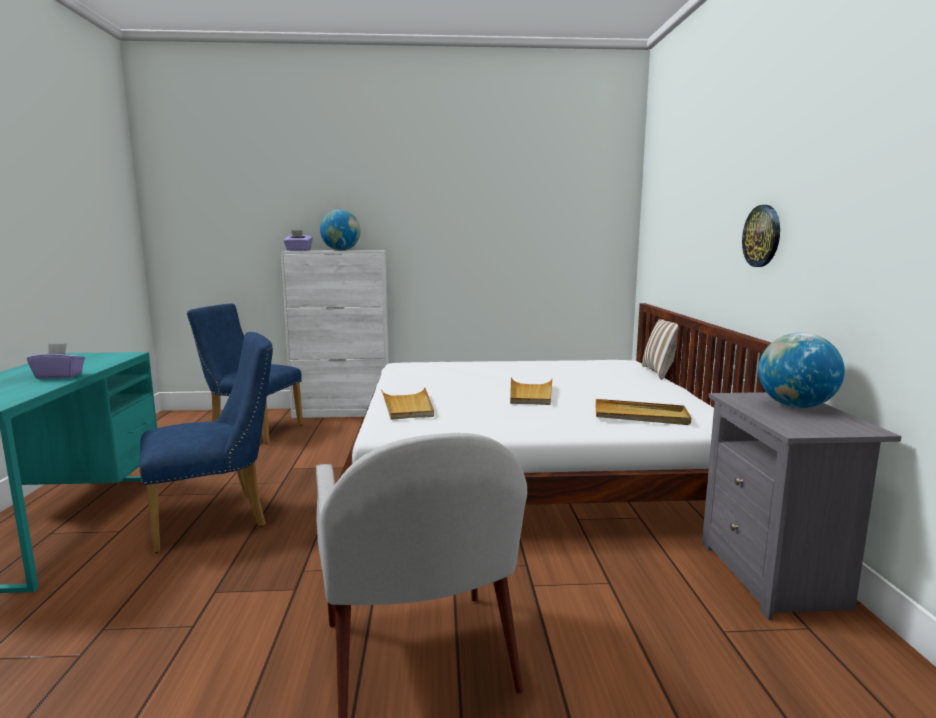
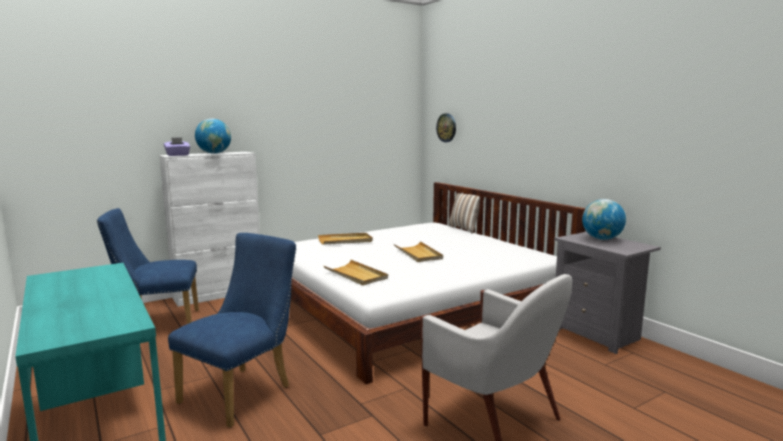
camera: 30 degrees left, 0 degrees up
(59, 376) = (108, 294): purple tissue box -> none
(641, 416) = (500, 257): beige tray -> beige tray (345, 241)
(762, 236) = (549, 142): wall clock -> wall clock (446, 127)

